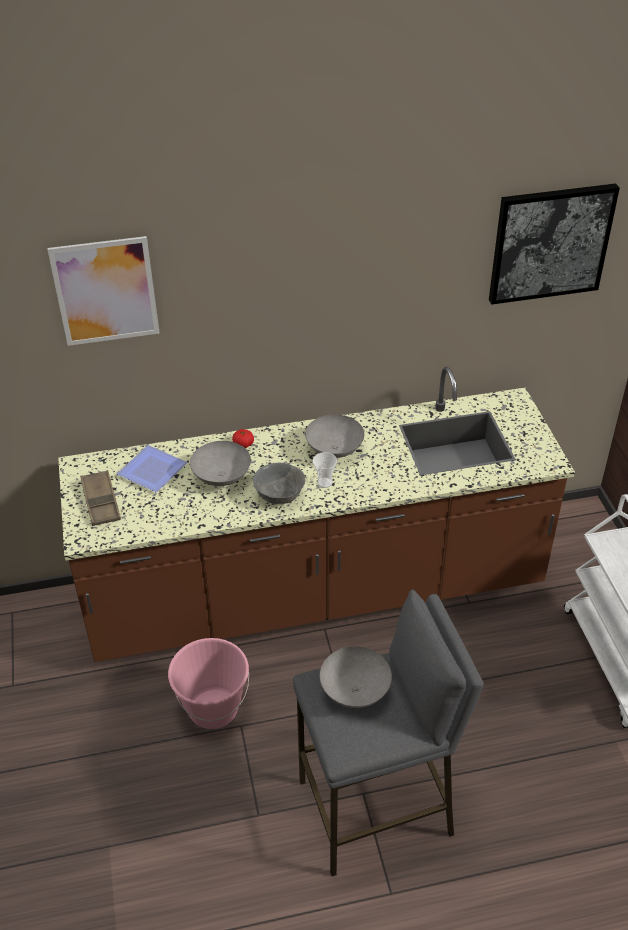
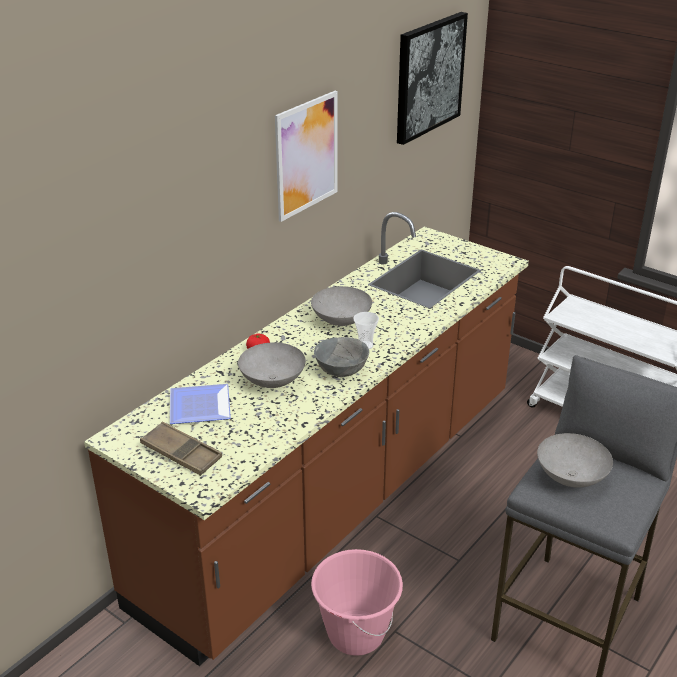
camera: 40 degrees left, 10 degrees down
(105, 291) = (120, 203): picture -> picture (306, 155)

